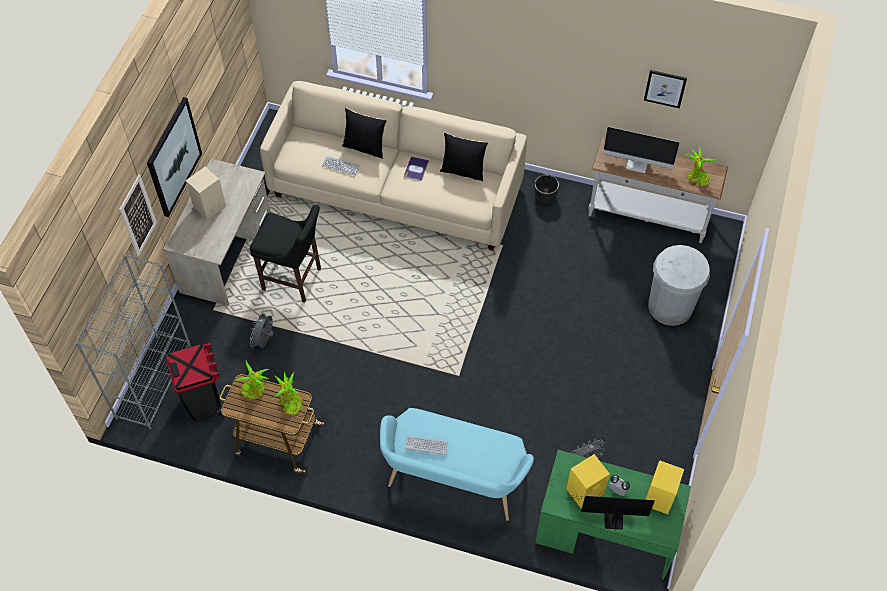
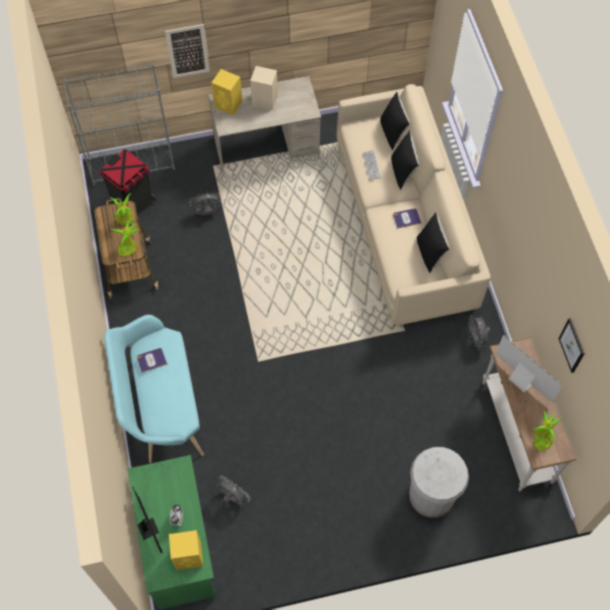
camera: 60 degrees right, 5 degrees up
(173, 157) = (258, 43): picture -> none
(294, 280) = (272, 203): black stool -> none
(317, 133) = (393, 133): none -> black pillow
(426, 445) = (151, 360): keyboard -> book
(545, 198) = (477, 339): black planter -> grey fan
(585, 491) = (163, 494): yellow speaker -> yellow speaker (229, 104)
(637, 164) = (521, 380): monitor -> monitor turned 150 degrees clockwise

